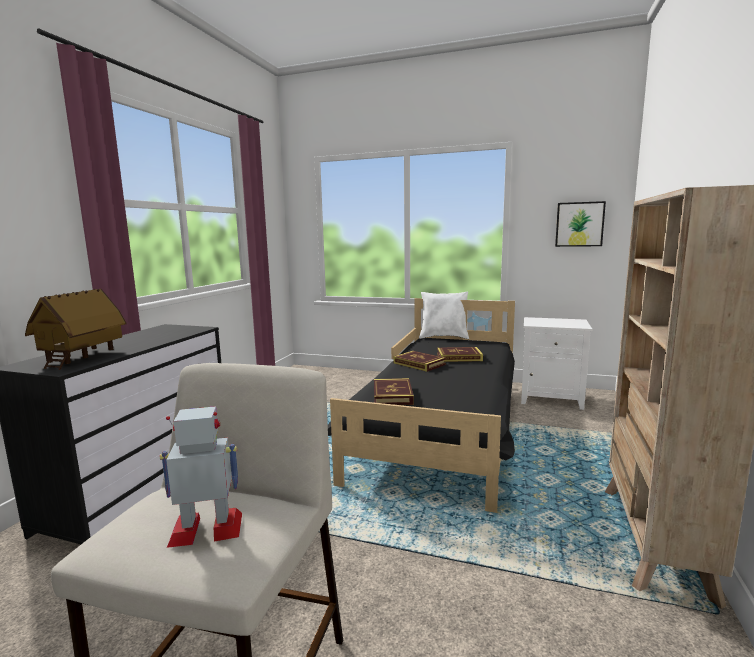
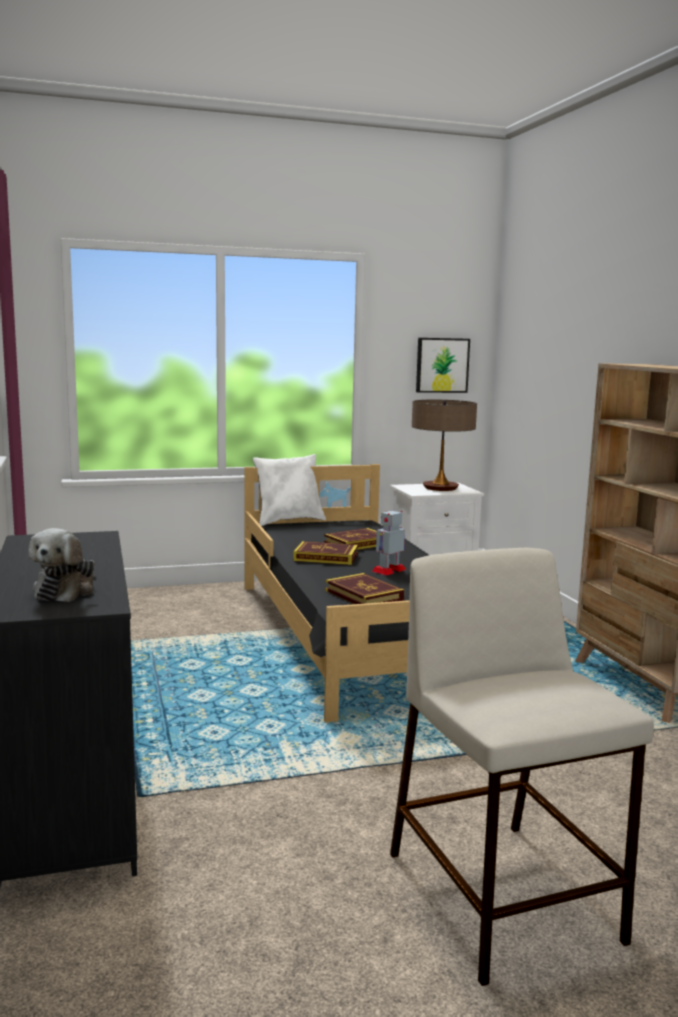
camera: 35 degrees left, 0 degrees up
(82, 357) = (66, 590): toy house -> plush toy
(207, 529) = (555, 692): toy robot -> toy robot (389, 570)
(560, 322) = (440, 488): none -> table lamp

